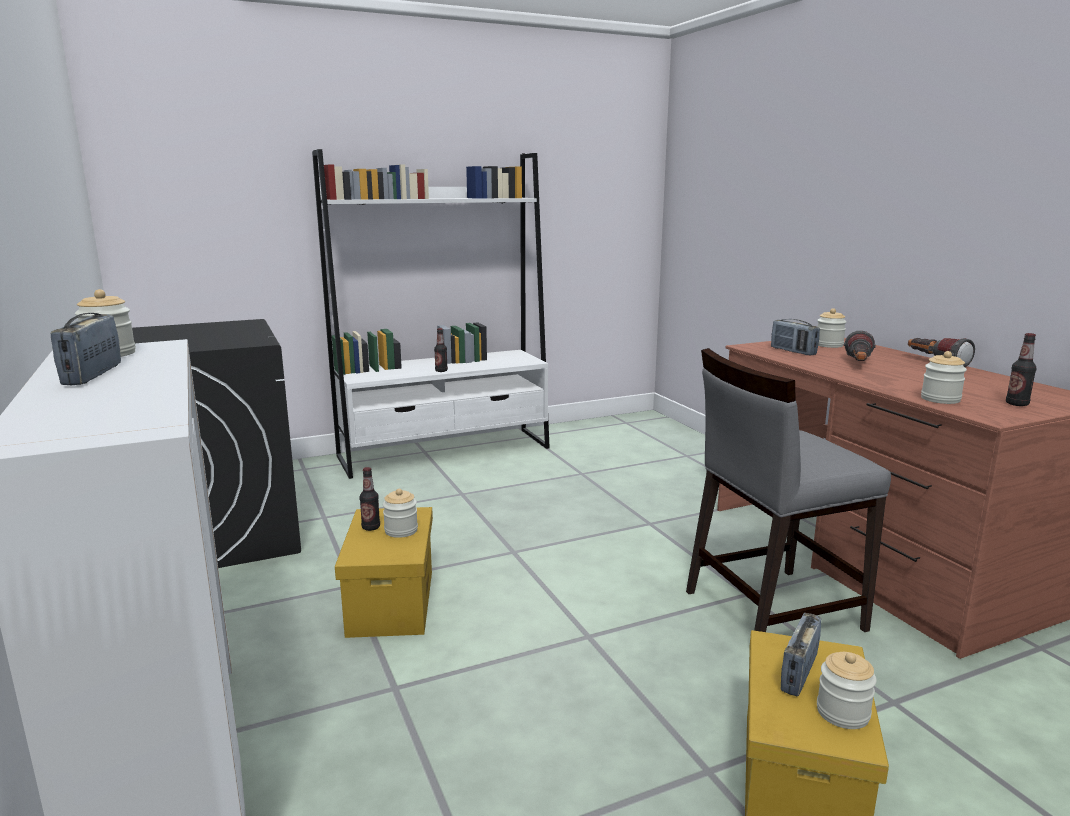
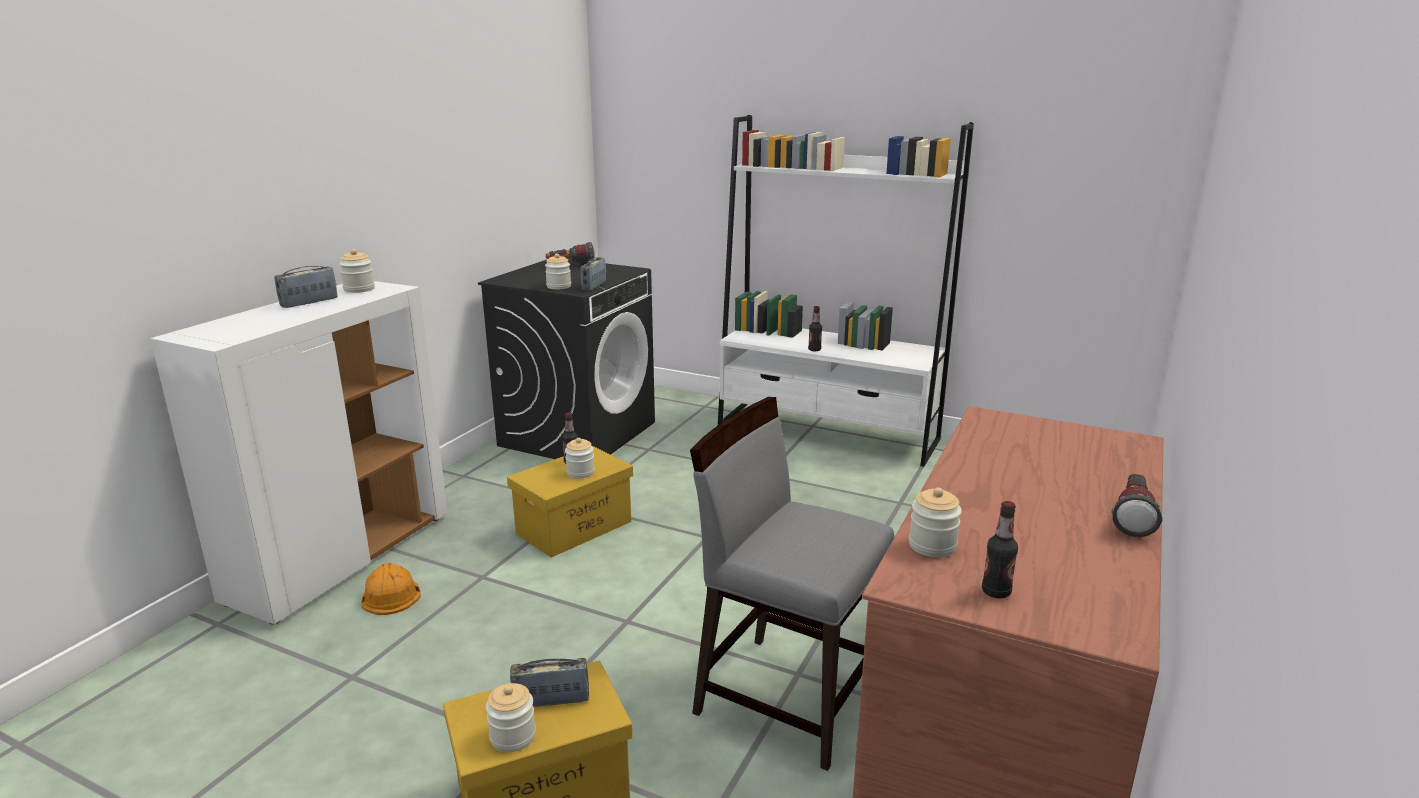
camera: 50 degrees right, 5 degrees up
(327, 767) = (390, 594): none -> orange hard hat
(793, 351) = (1010, 438): radio -> radio (594, 286)
(829, 345) = (1090, 447): jar -> jar (559, 286)
(858, 364) = (1018, 479): flashlight -> flashlight (570, 265)

